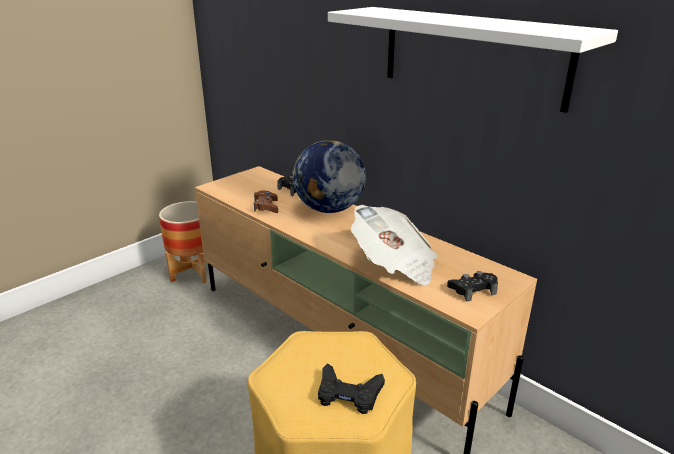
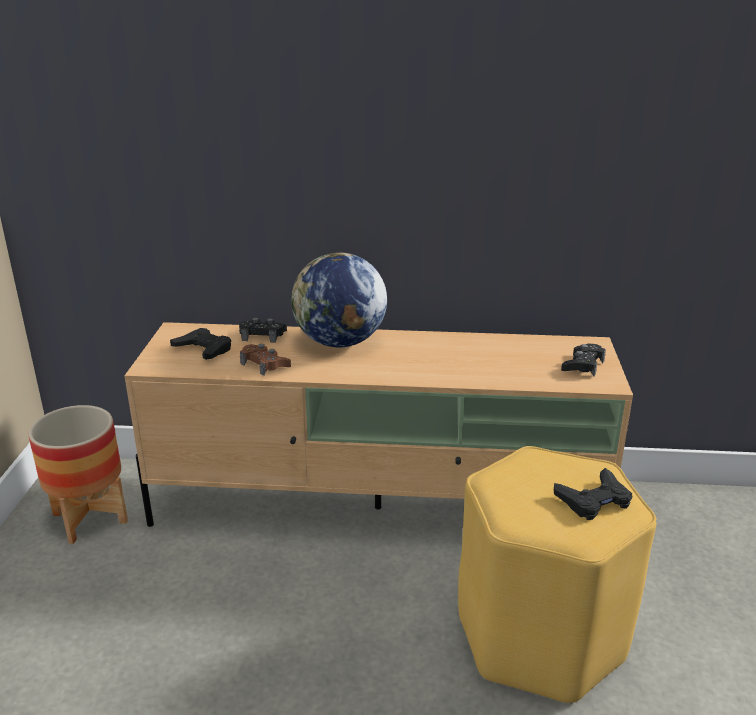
camera: 40 degrees left, 0 degrees up
(251, 187) = (203, 349): none -> black game controller
(394, 264) = (491, 370): newspaper -> none
(471, 55) = (513, 122): white shelf -> none

